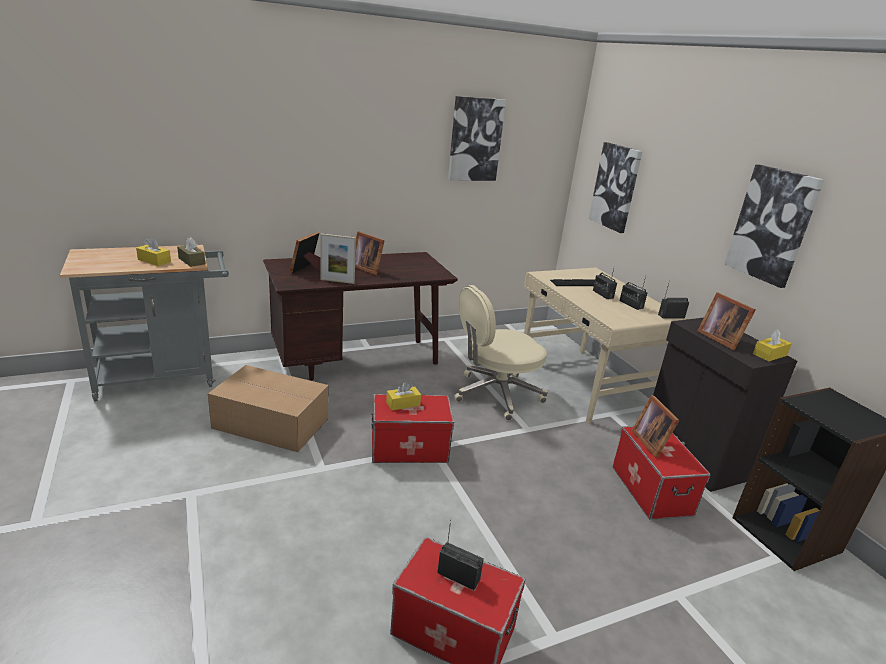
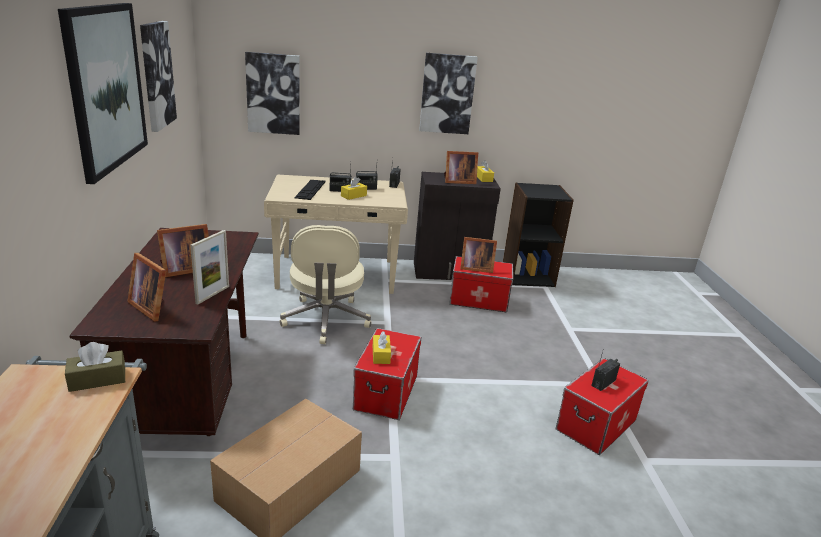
camera: 70 degrees left, 0 degrees up
(154, 261) = (59, 418): yellow tissue box -> yellow tissue box (353, 196)
(380, 129) = (106, 87): none -> picture

